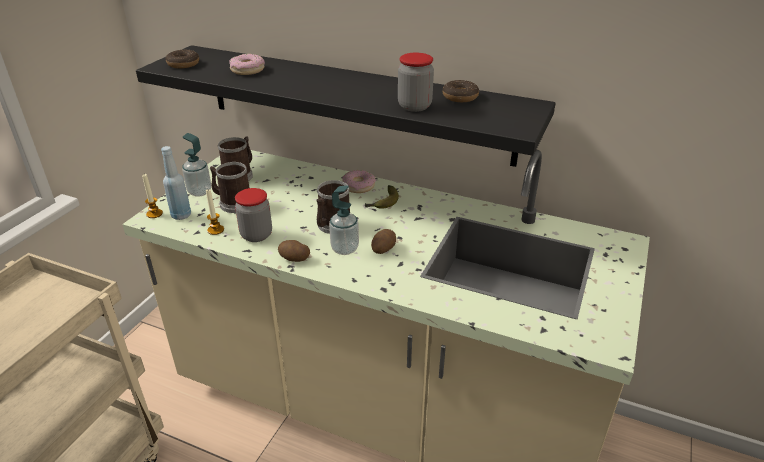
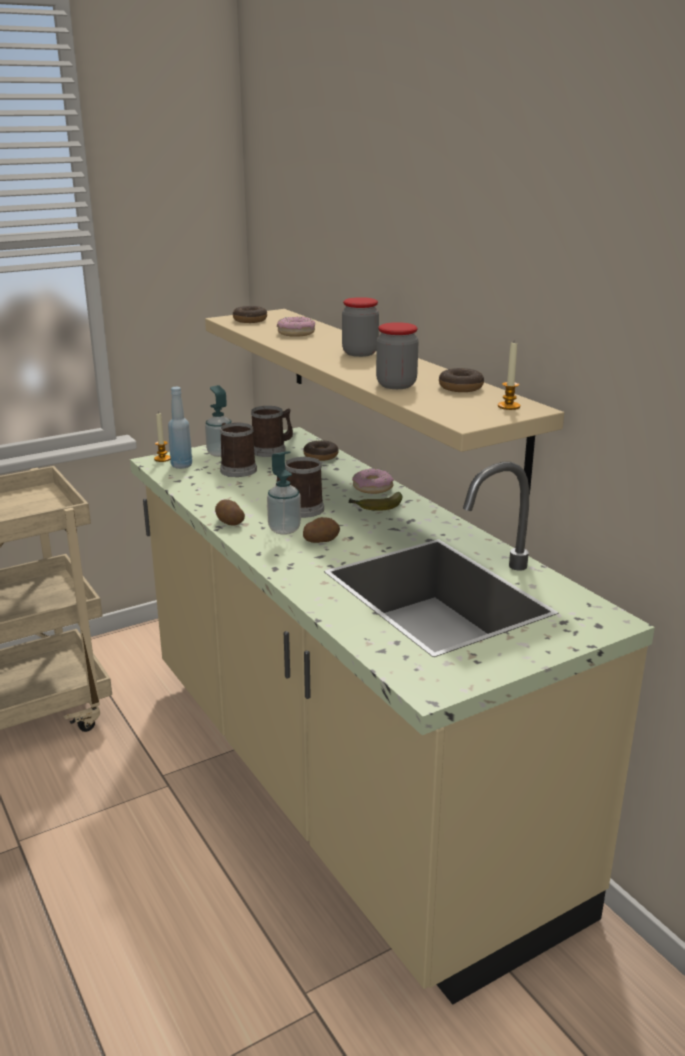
camera: 35 degrees right, 10 degrees down
(215, 230) = (194, 483): candle -> candle (508, 406)
(256, 235) = (222, 497): jar -> jar (360, 353)
(285, 169) = (321, 456): none -> donut
(354, 103) = (396, 390): black shelf -> beige shelf

